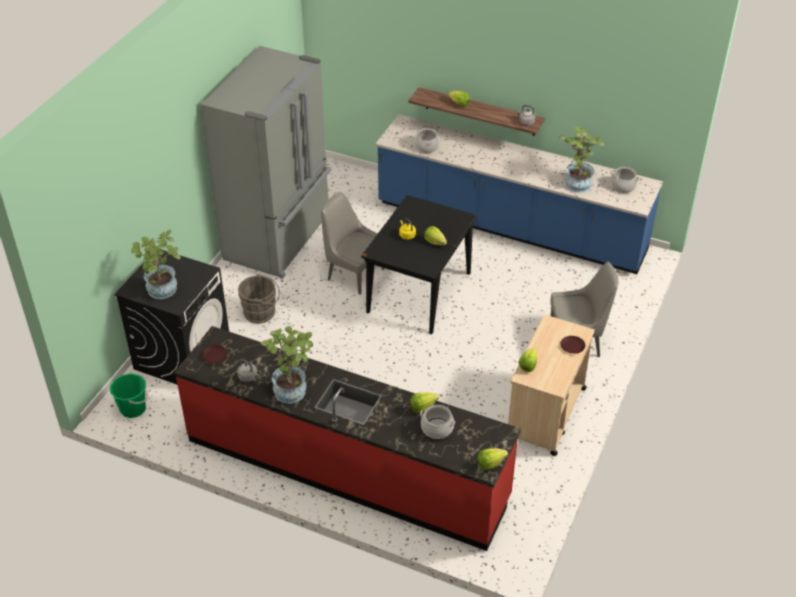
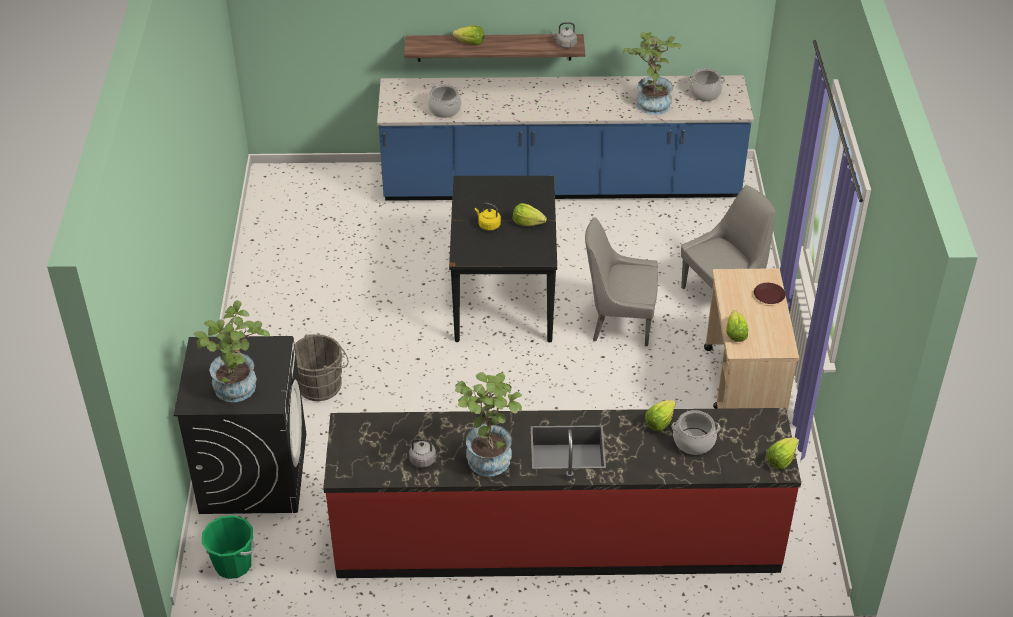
camera: 25 degrees left, 0 degrees up
(215, 356) = (362, 449): brown plate -> none
(280, 238) = (283, 284): grey fridge -> none
(354, 274) = (408, 299): grey chair -> grey chair (619, 322)

